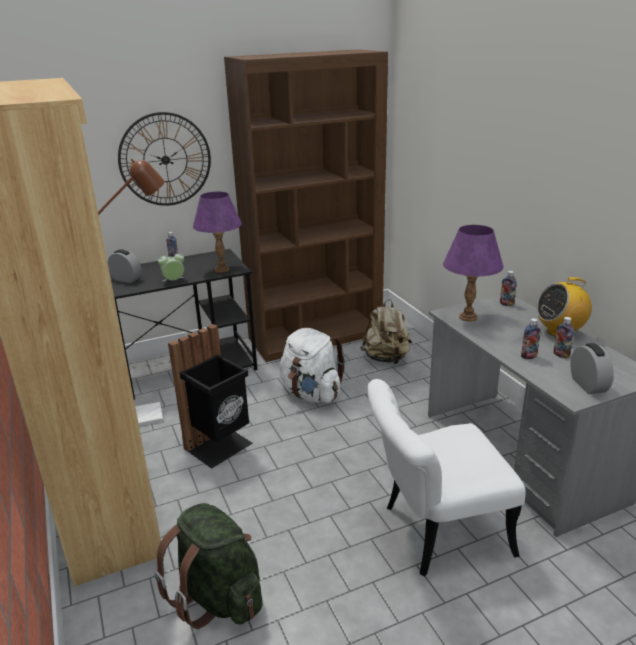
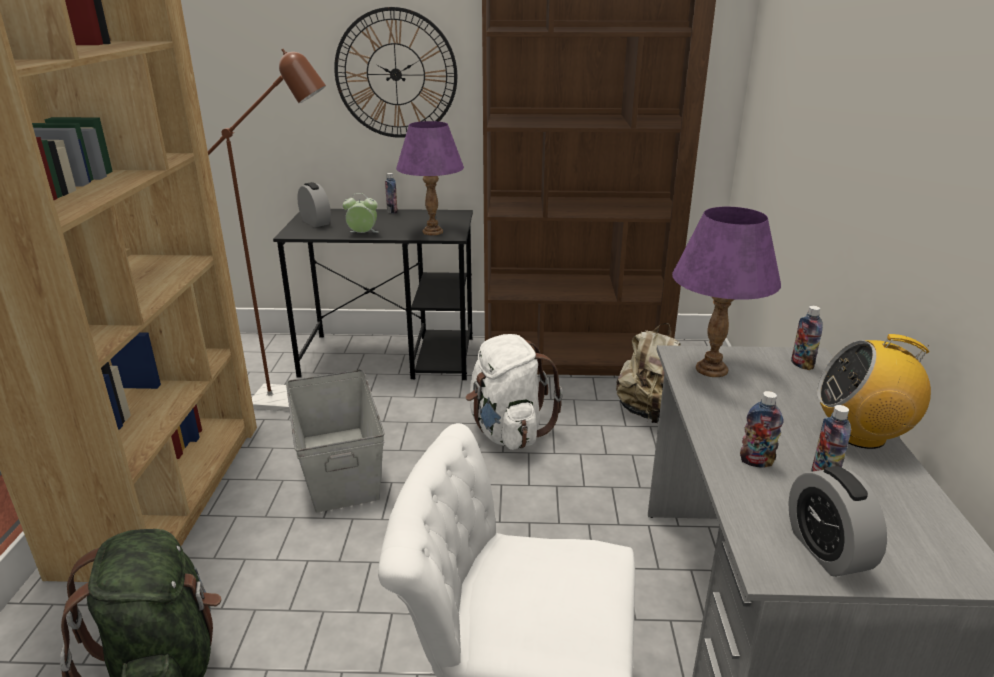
camera: 25 degrees right, 0 degrees up
(220, 447) = (340, 466): black trash can -> grey storage box
(588, 385) = (826, 551): alarm clock -> alarm clock turned 150 degrees clockwise

